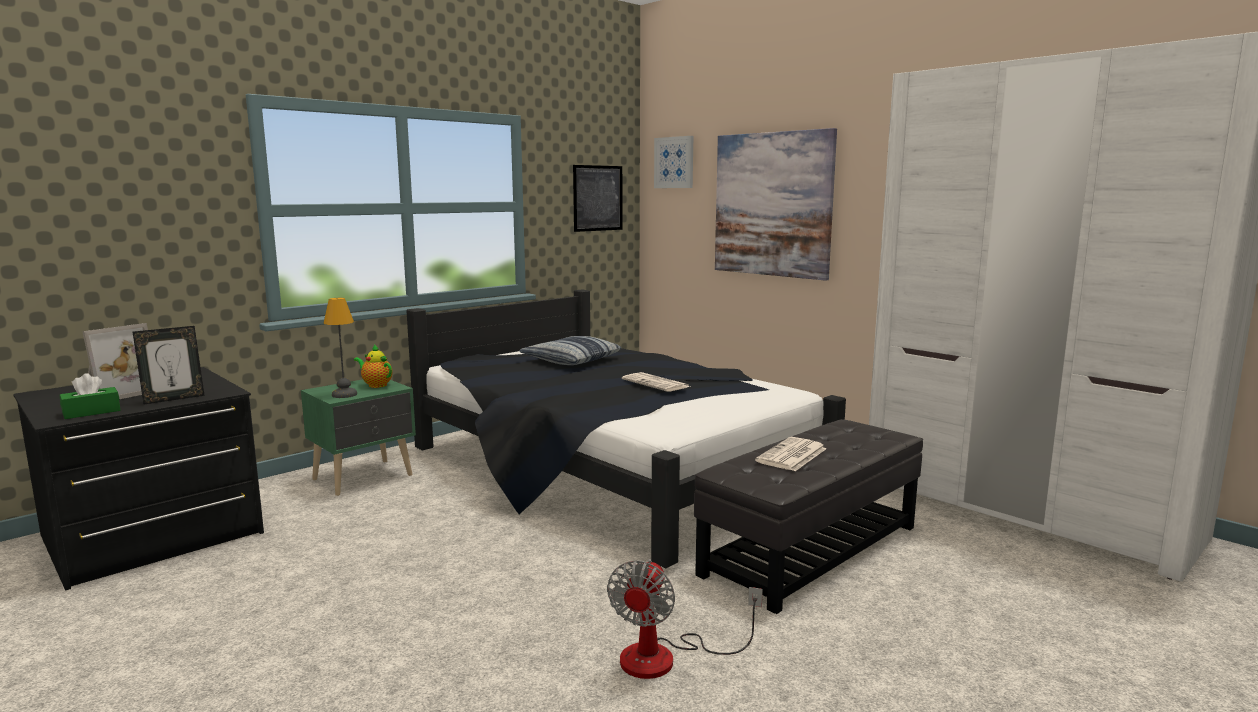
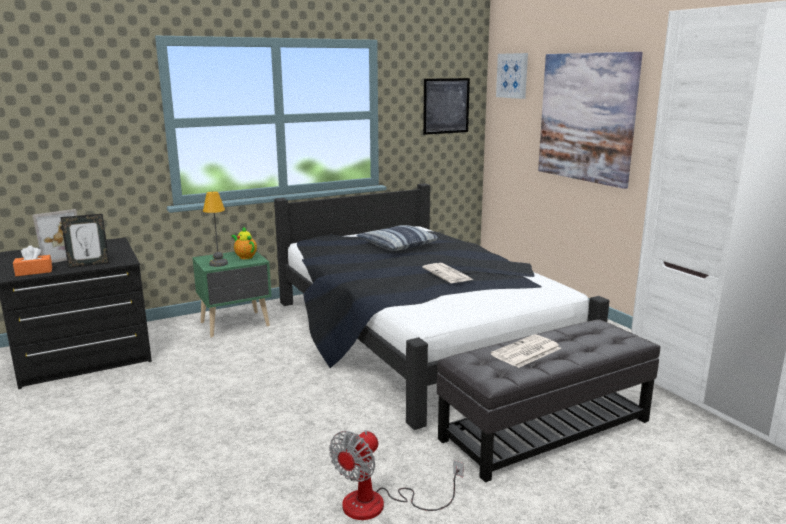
camera: 15 degrees right, 5 degrees up
(91, 412) = (34, 272): green tissue box -> orange tissue box

